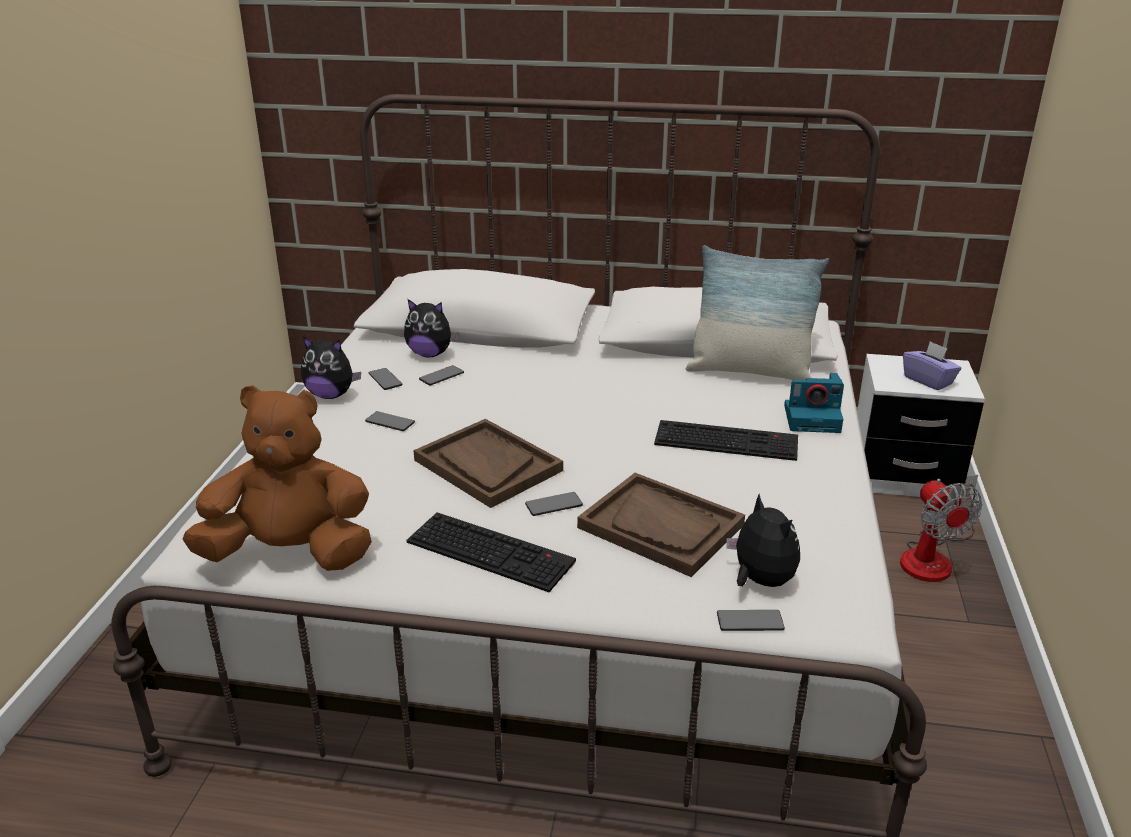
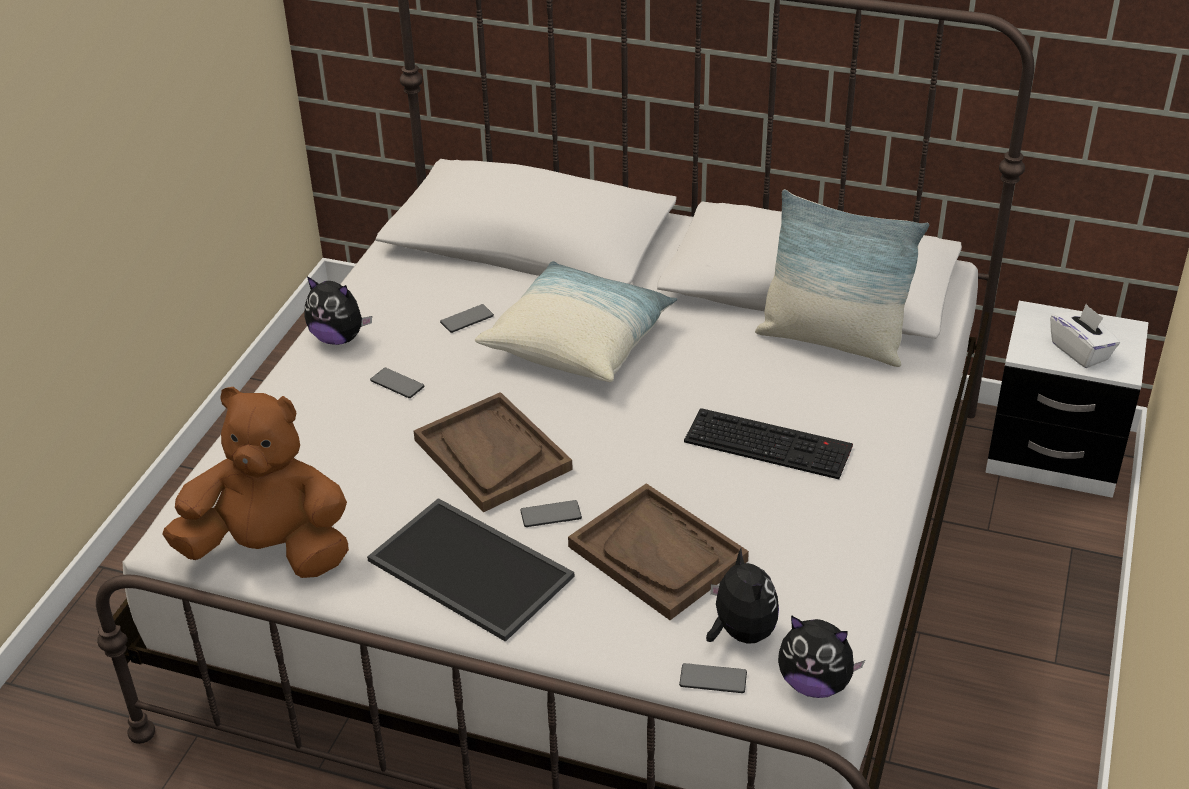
camera: 10 degrees right, 10 degrees up
(385, 380) = (402, 320): phone -> none
(430, 354) = (460, 283): plush toy -> plush toy (815, 683)
(493, 551) = (474, 568): keyboard -> tray
(541, 385) = (578, 342): none -> pillow
(813, 418) = (882, 419): camera -> none
(928, 380) = (1080, 351): purple tissue box -> white tissue box
(933, 557) = (1046, 574): fan -> none

